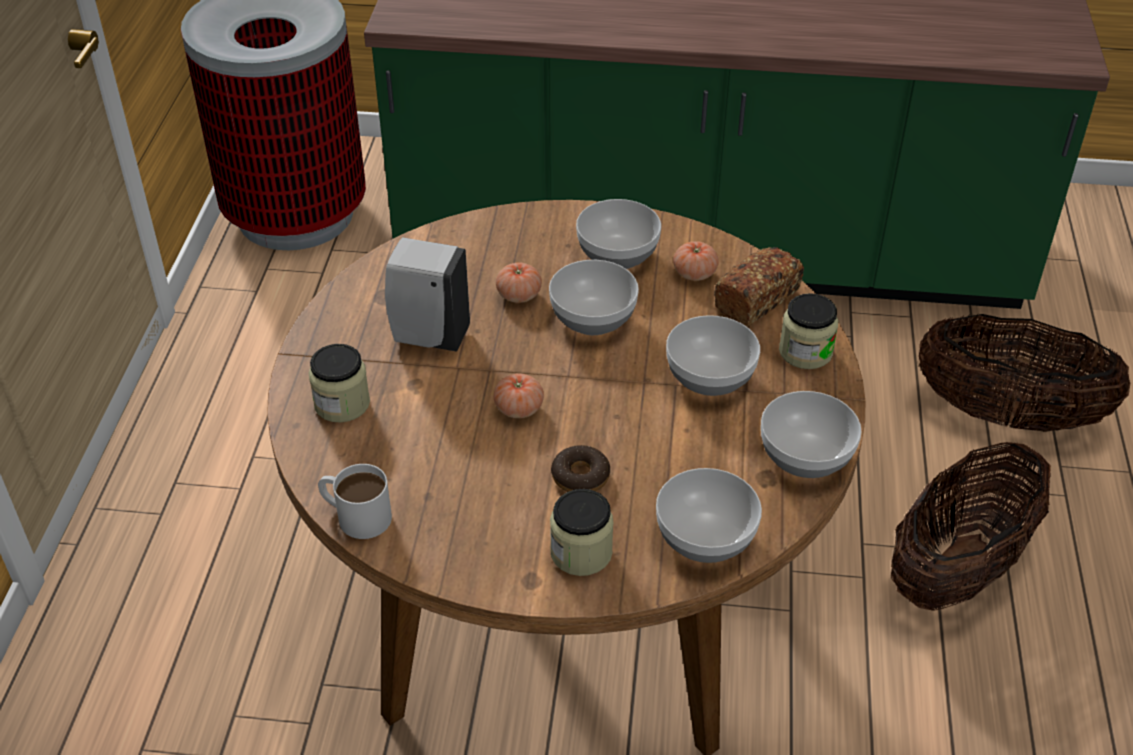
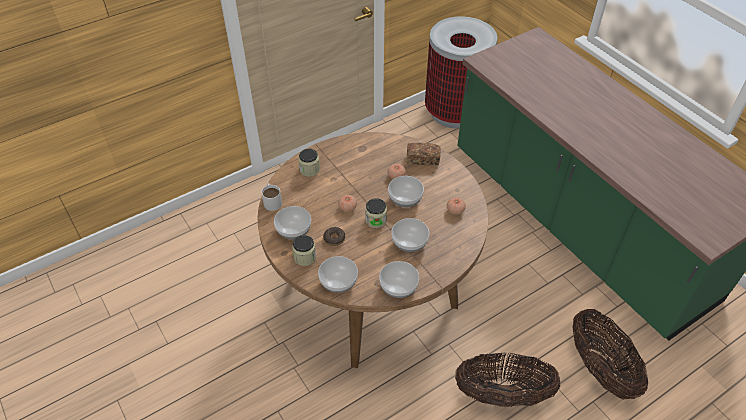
camera: 50 degrees right, 5 degrees up
(428, 336) = (356, 168): white soap dispenser -> none
(618, 254) = (442, 186): bowl -> bowl (294, 230)
(757, 299) = (460, 233): bread -> bread (423, 159)
(805, 352) = (448, 260): jar -> jar (375, 220)

